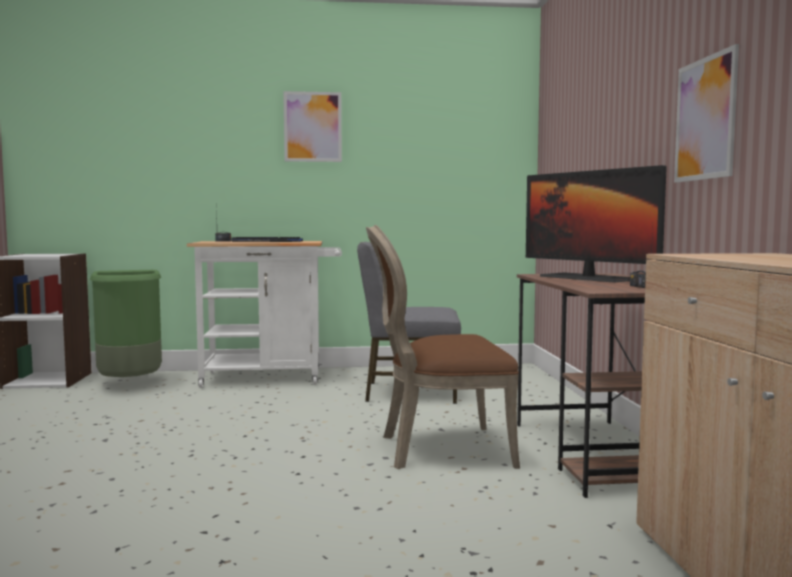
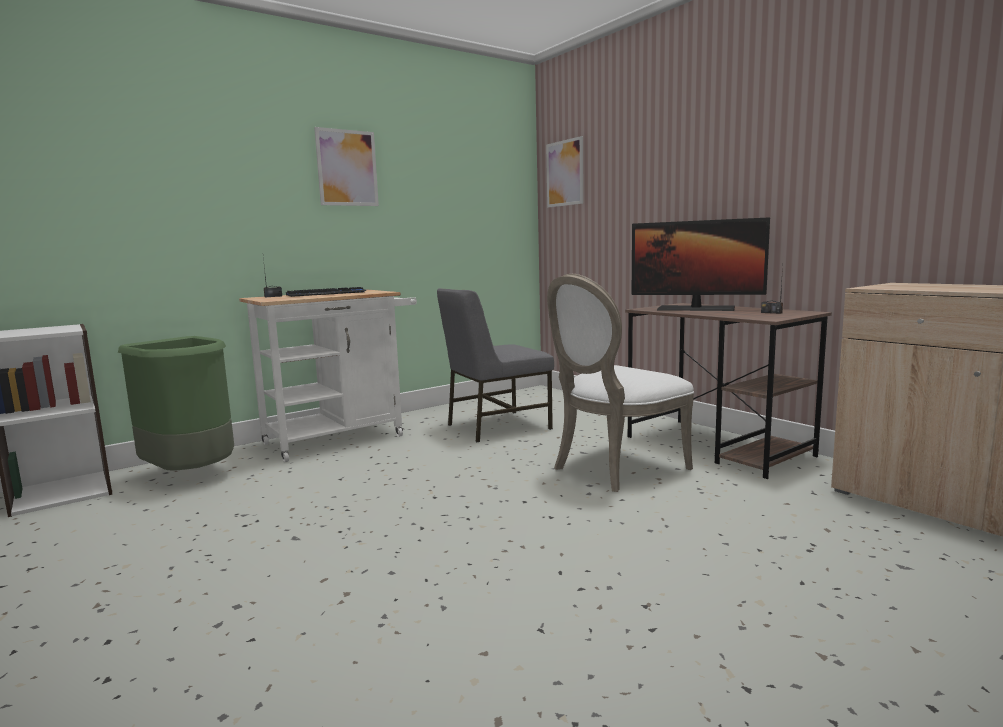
camera: 30 degrees left, 5 degrees up
(440, 449) = (614, 468): brown chair -> white chair
(705, 119) = (799, 182): picture -> picture (564, 173)

